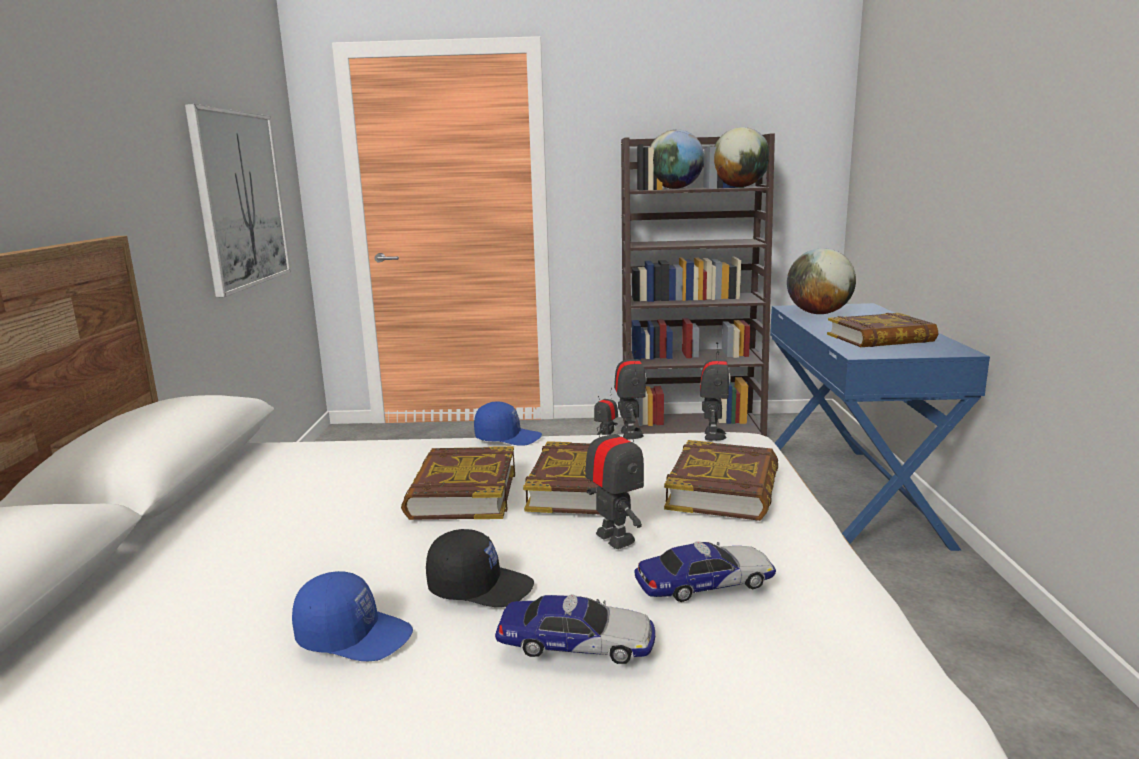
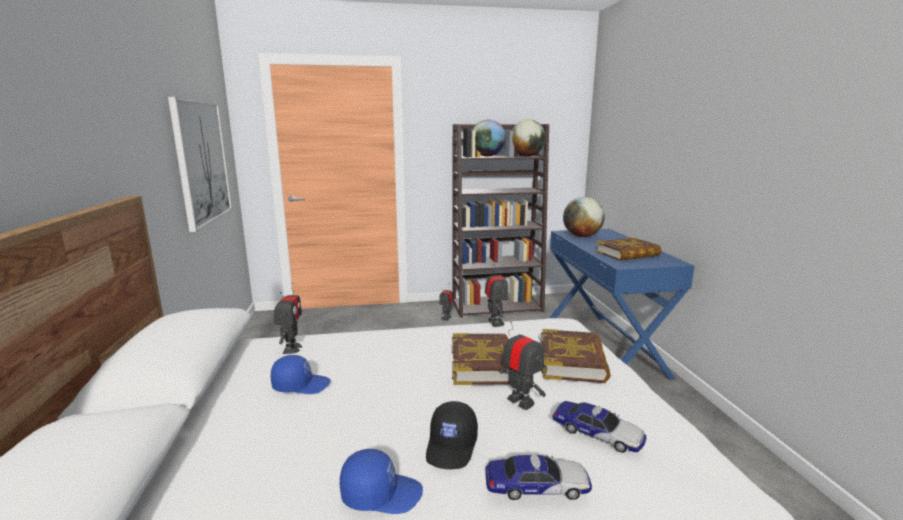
camera: 10 degrees left, 0 degrees up
(462, 493) = (406, 373): book -> none
(480, 587) = (452, 447): black cap -> black cap turned 105 degrees clockwise
(508, 437) = (417, 328): blue cap -> blue cap (301, 385)
(705, 583) = (597, 433): toy car -> toy car turned 60 degrees clockwise
(713, 435) = (547, 321): toy robot -> toy robot (291, 349)

